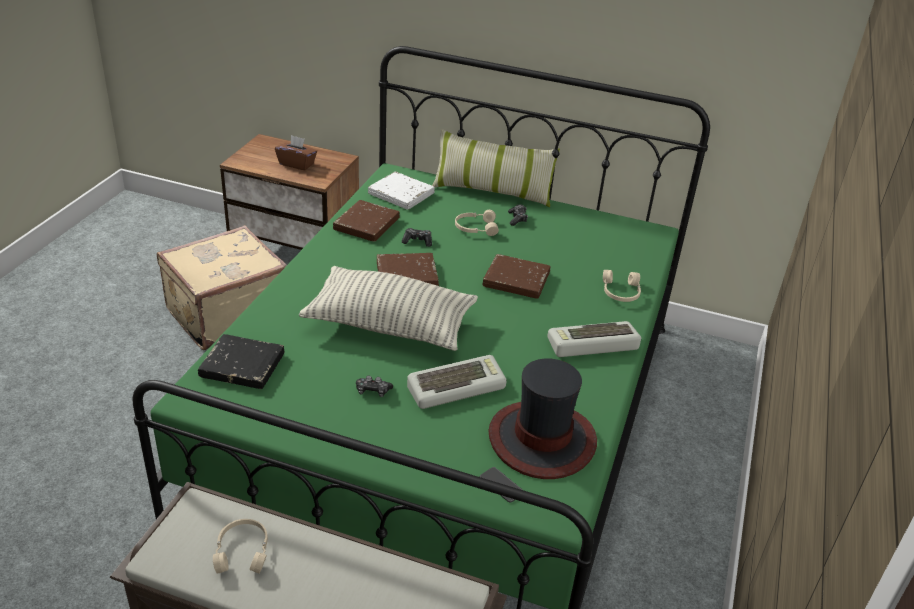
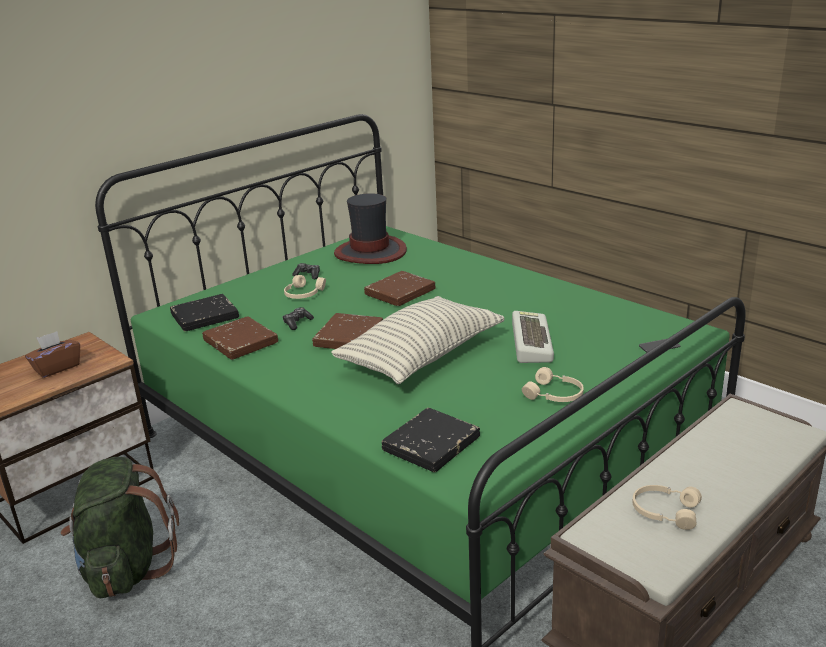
camera: 60 degrees left, 10 degrees down
(225, 314) = (126, 568): beige suitcase -> green backpack
(372, 391) = (514, 380): game controller -> none
(401, 194) = (205, 317): white book -> black book
(492, 191) = (251, 276): pillow -> none
(542, 440) = (613, 322): hat -> hat (371, 252)
(592, 345) = (510, 282): keyboard -> none
(620, 292) = (450, 260): beige headphones -> beige headphones (554, 395)

